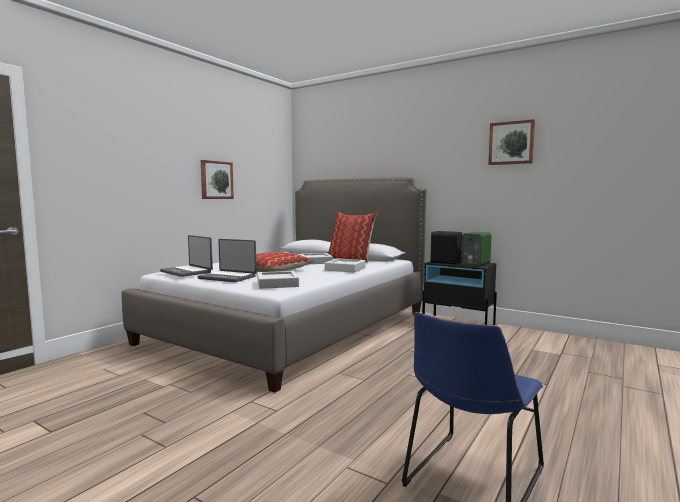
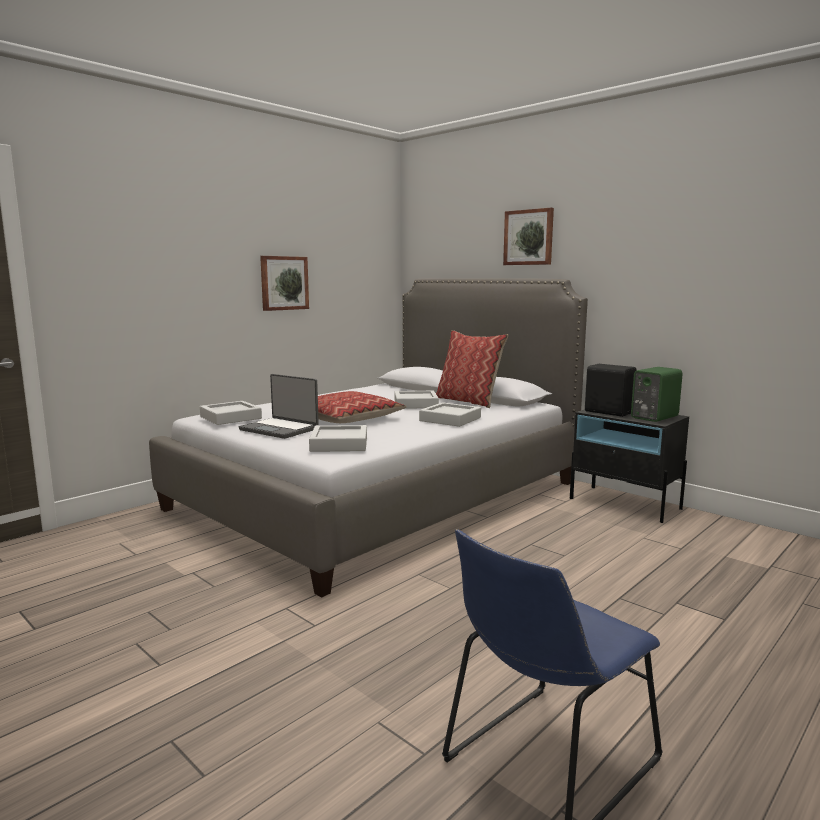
camera: 10 degrees right, 5 degrees up
(187, 272) = (230, 417): laptop -> grey tray
(511, 143) = (723, 228): picture -> picture (529, 237)

